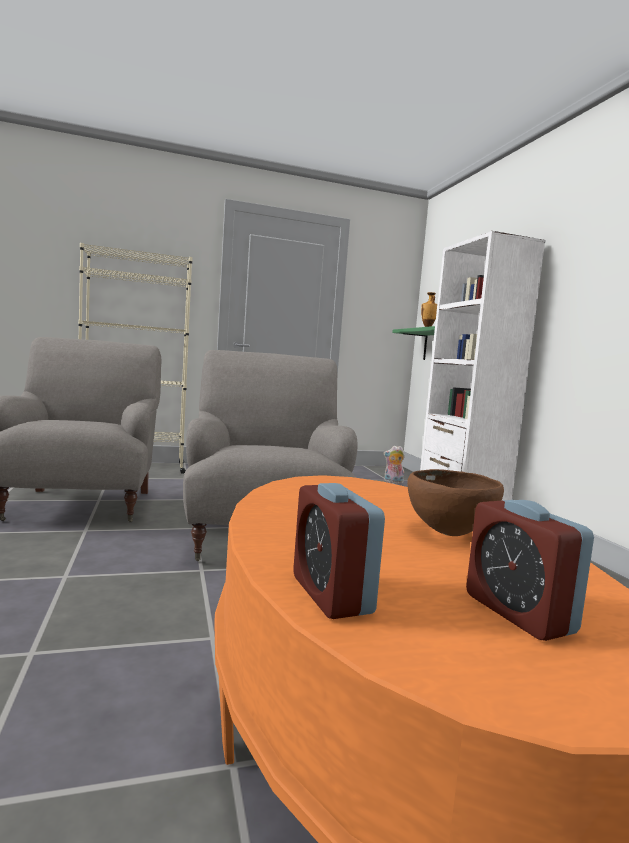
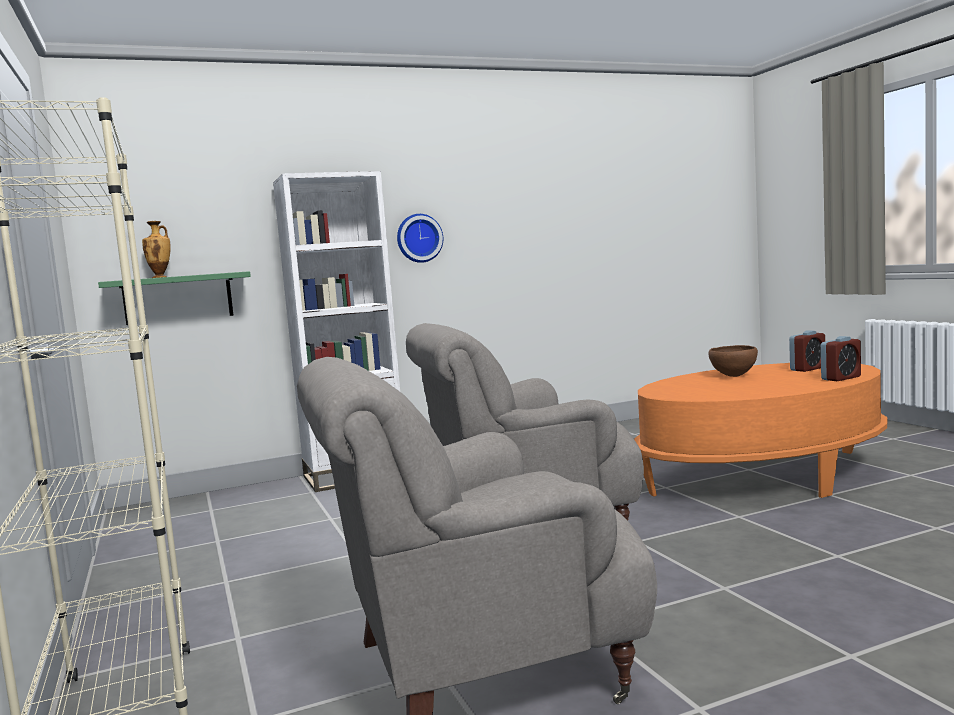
camera: 95 degrees left, 0 degrees up
(393, 482) = (228, 506): plush toy -> none
(584, 297) = (419, 238): none -> wall clock

